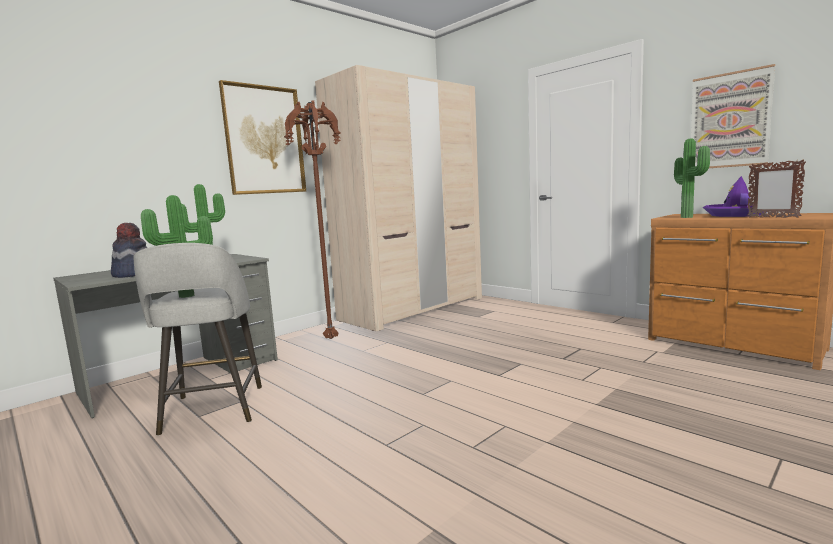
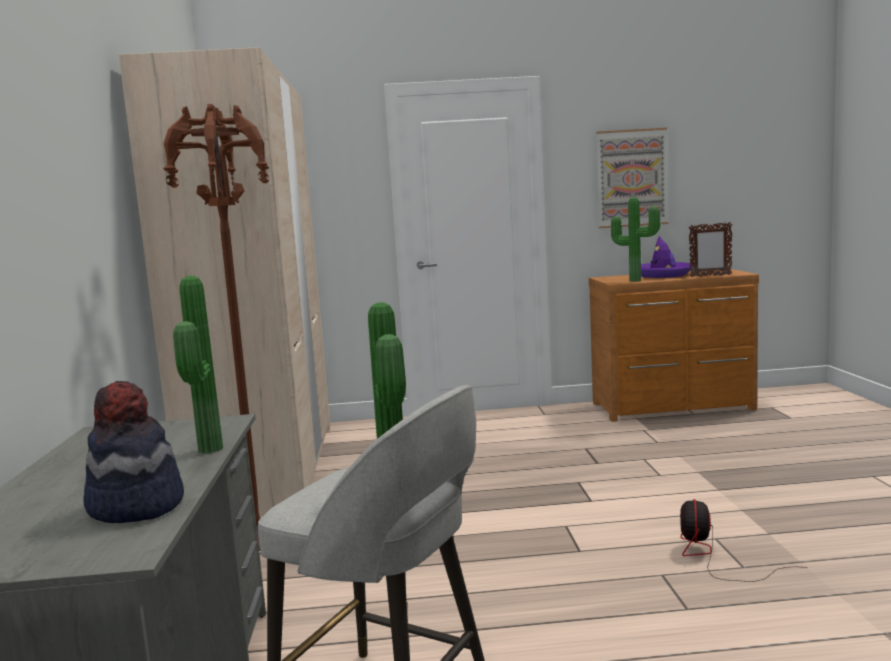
camera: 50 degrees left, 0 degrees up
(264, 140) = (82, 171): picture -> none
(473, 433) = (713, 557): none -> fan

